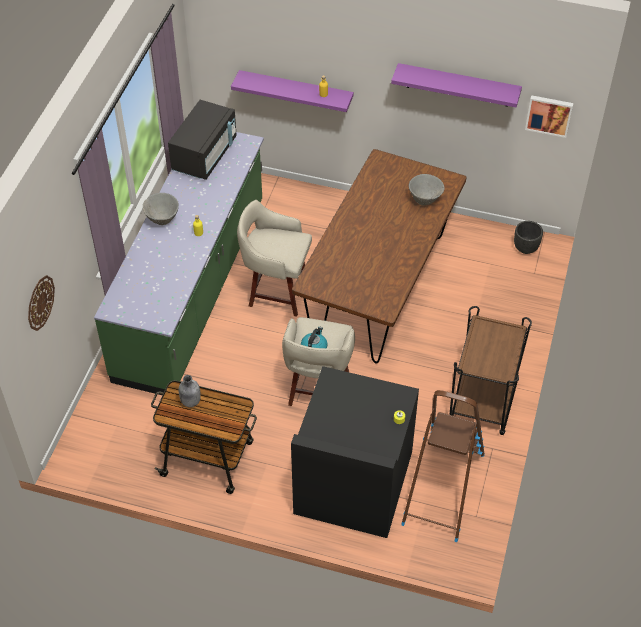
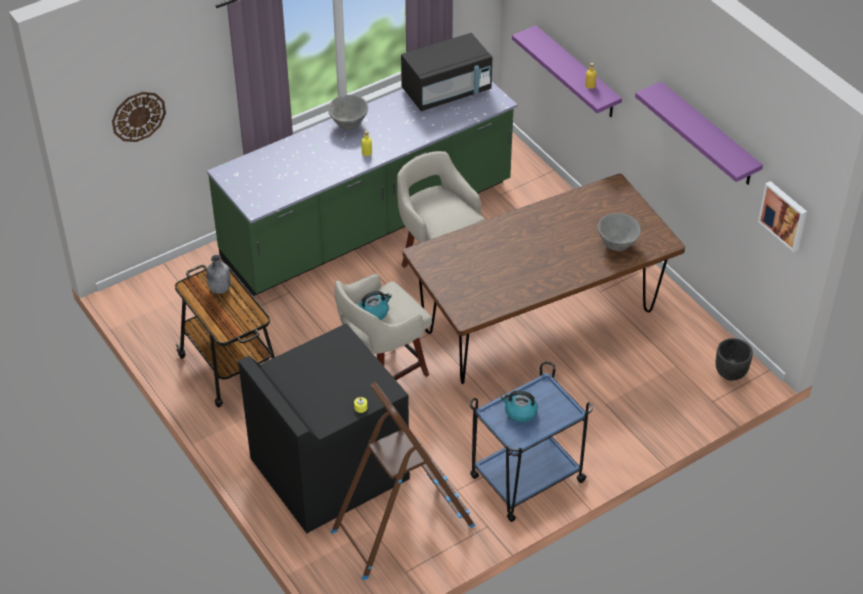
camera: 40 degrees right, 5 degrees down
(482, 401) = (526, 480): brown cart -> blue cart
(485, 353) = (520, 412): none -> kettle

